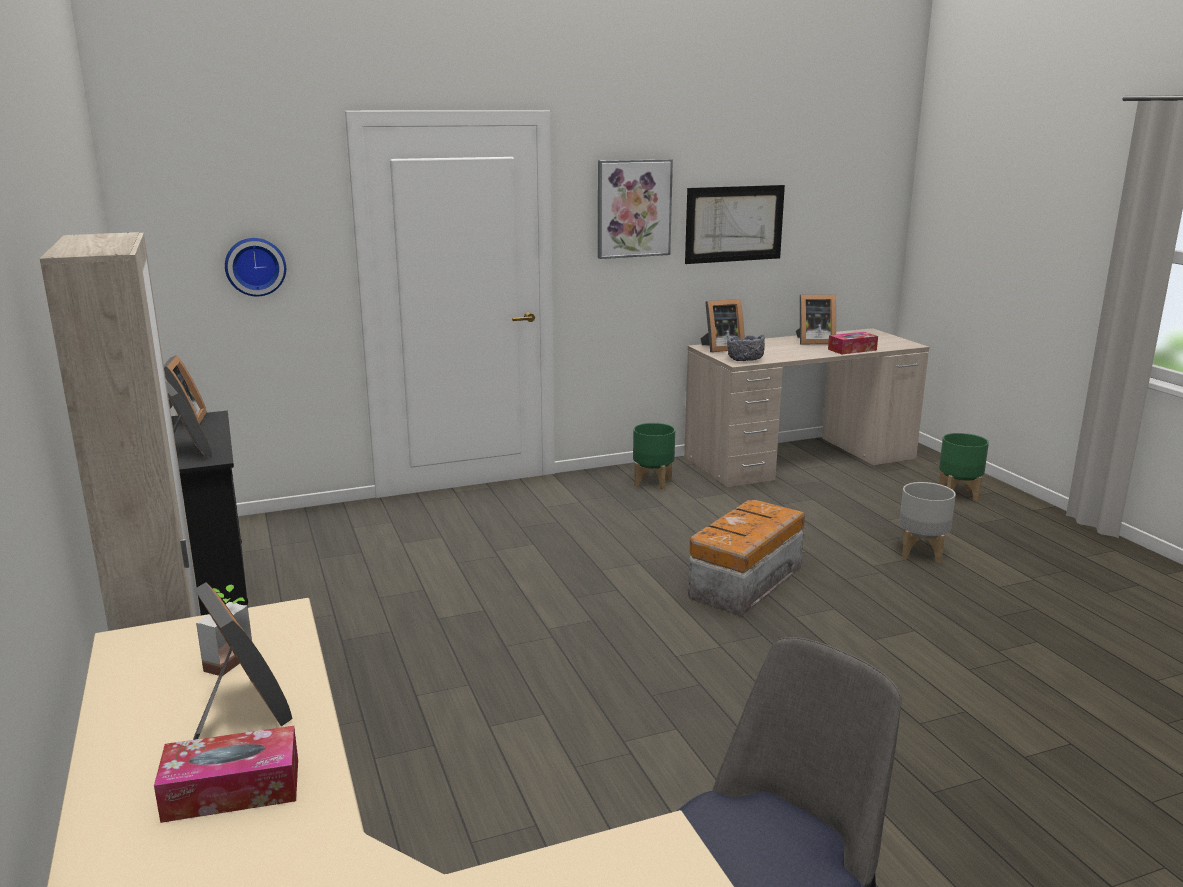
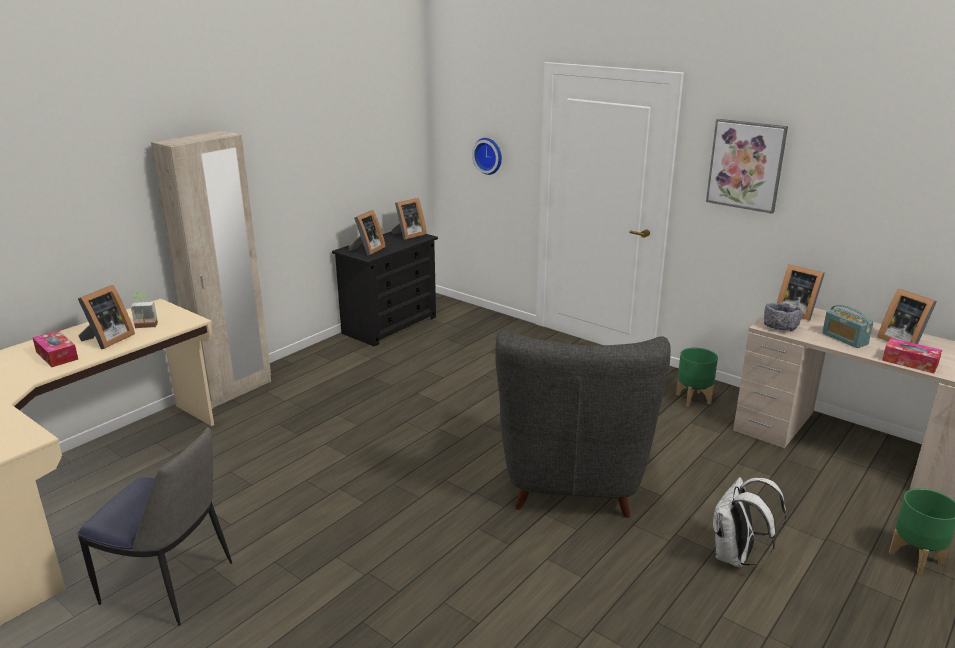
camera: 60 degrees right, 5 degrees up
(734, 224) = (851, 199): picture -> none
(743, 583) = (572, 479): storage box -> grey armchair
(791, 351) = (844, 339): none -> radio
(922, 553) = (736, 557): grey planter -> white backpack

